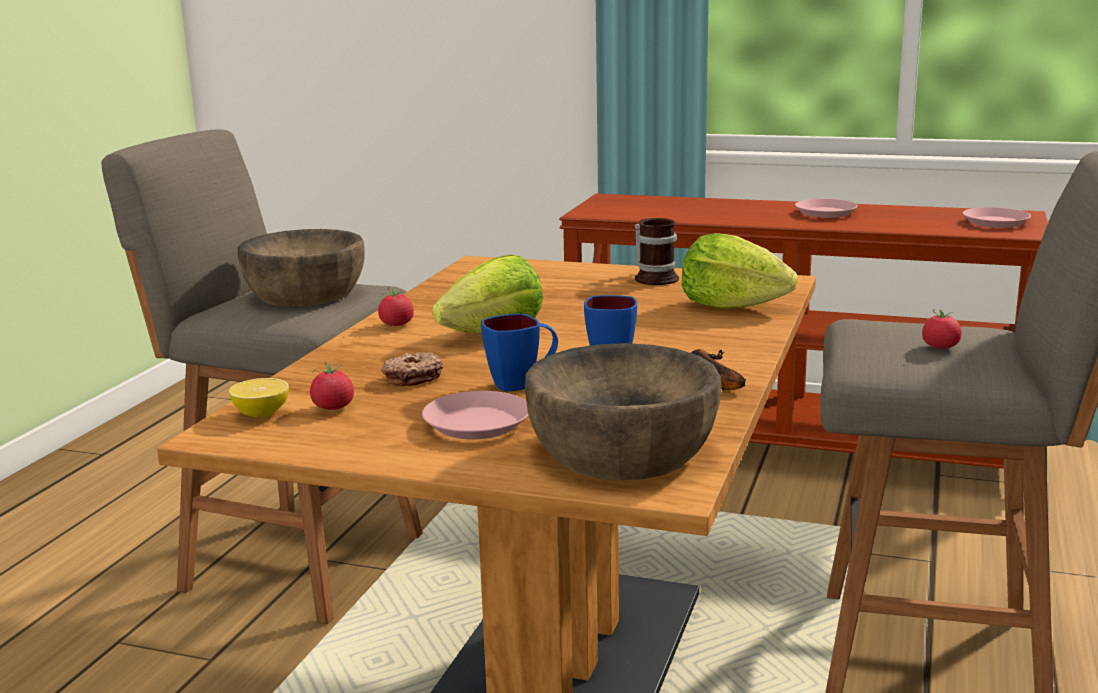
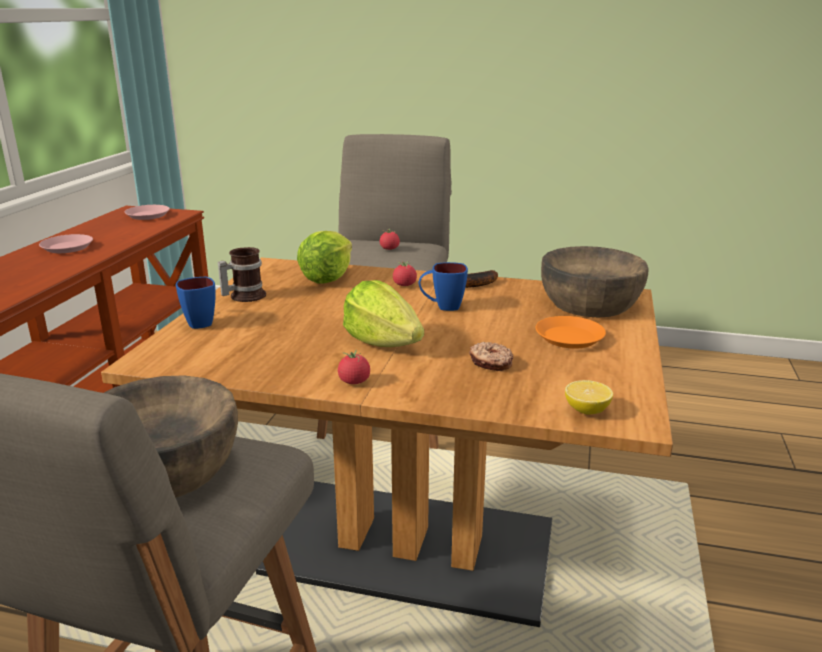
camera: 95 degrees left, 5 degrees up
(333, 408) = (562, 384): tomato -> tomato (404, 285)
(477, 424) = (569, 337): pink plate -> orange plate
(522, 383) = (494, 329): blue mug -> blue mug (198, 321)

